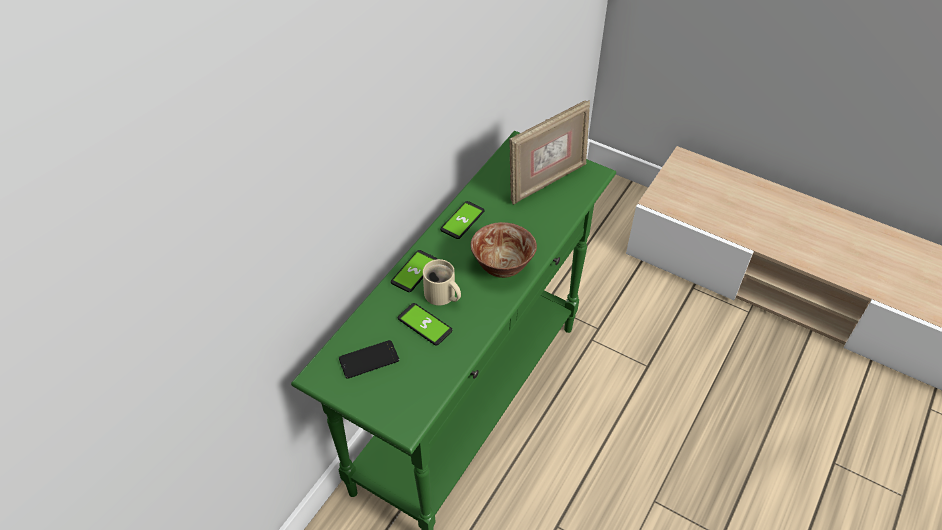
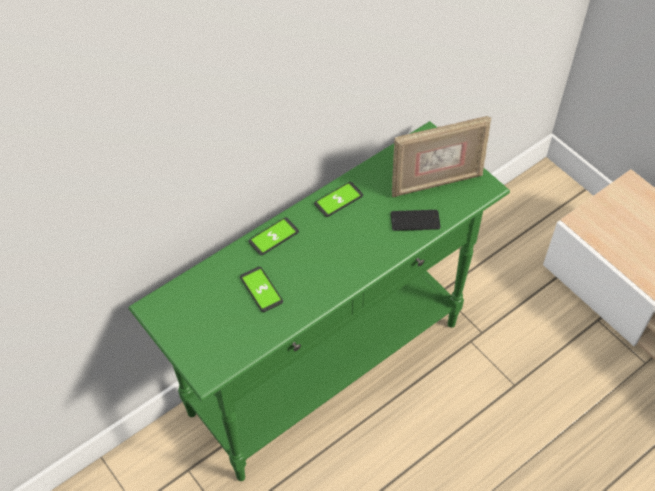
camera: 20 degrees right, 5 degrees up
(369, 360) = (200, 307): phone -> phone (415, 221)
(441, 296) = (287, 267): beige mug -> none
(502, 266) = (354, 255): bowl -> none

